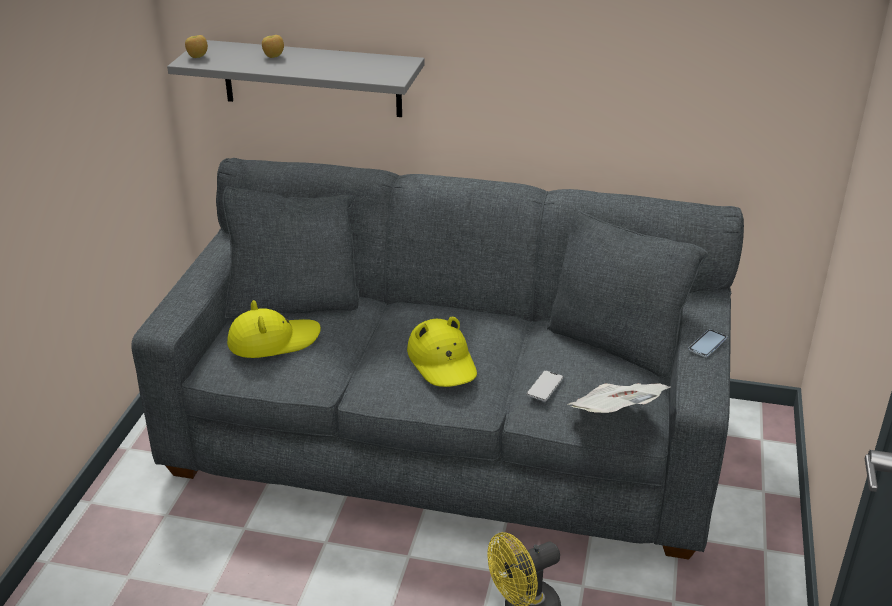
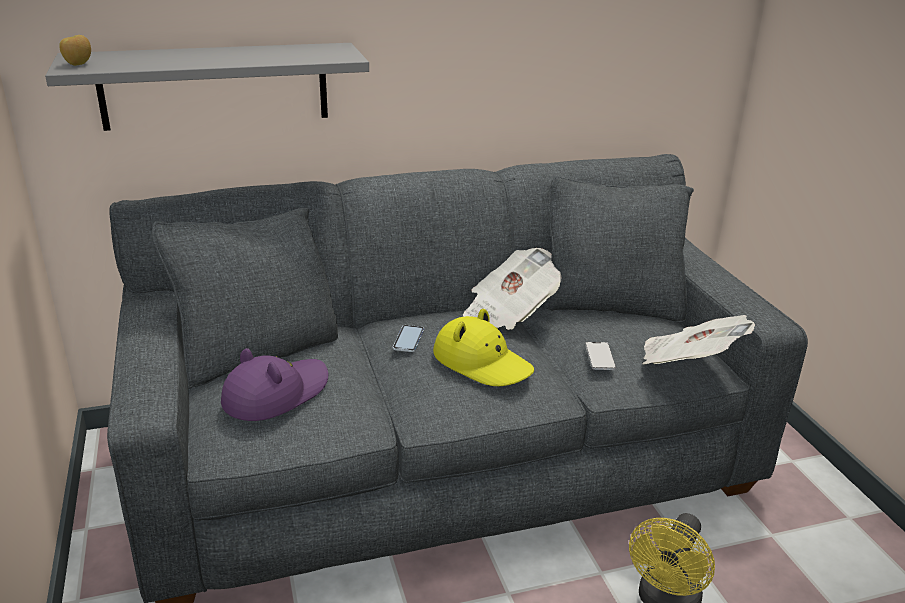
camera: 30 degrees left, 5 degrees down
(273, 56) = (178, 56): apple -> none
(273, 340) = (275, 393): yellow hat -> purple hat
(511, 323) = (508, 311): none -> newspaper
(707, 344) = (718, 276): phone -> phone (408, 339)

